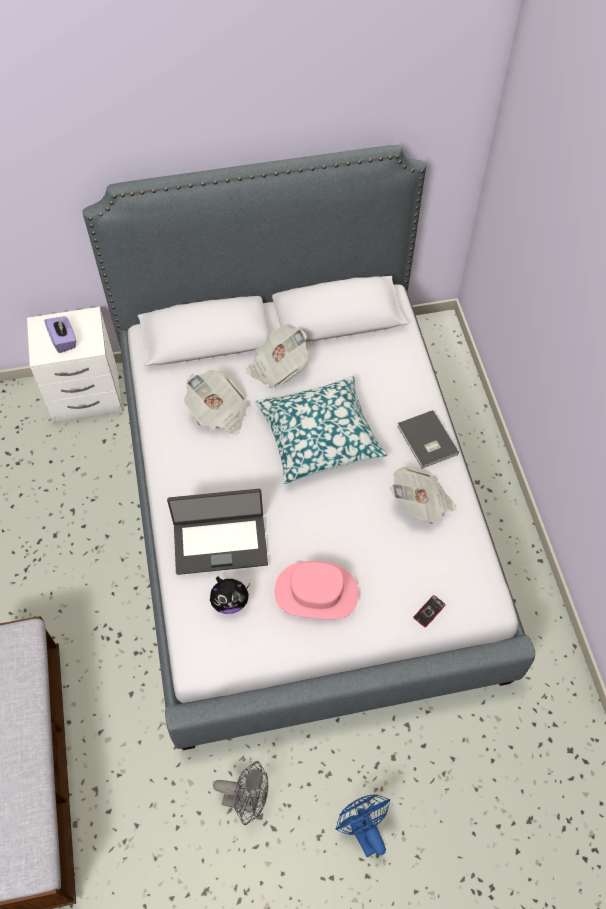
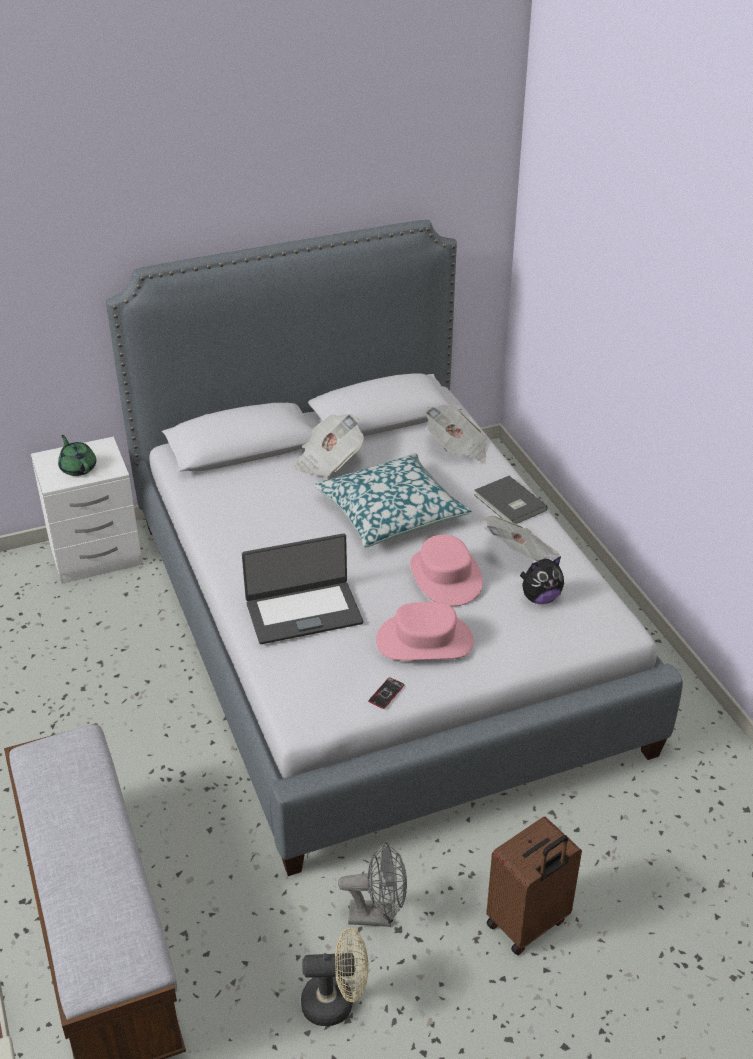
camera: 10 degrees left, 20 degrees down
(64, 340) = (78, 468): purple tissue box -> green teapot
(199, 875) = (336, 1002): none -> beige fan
(218, 413) = (272, 505): newspaper -> newspaper (457, 448)
(230, 602) = (328, 661): plush toy -> plush toy (540, 598)
(350, 520) = (445, 576): none -> pink hat
(363, 830) = (528, 924): blue fan -> brown suitcase
(429, 611) = (555, 642): phone -> phone (386, 693)

